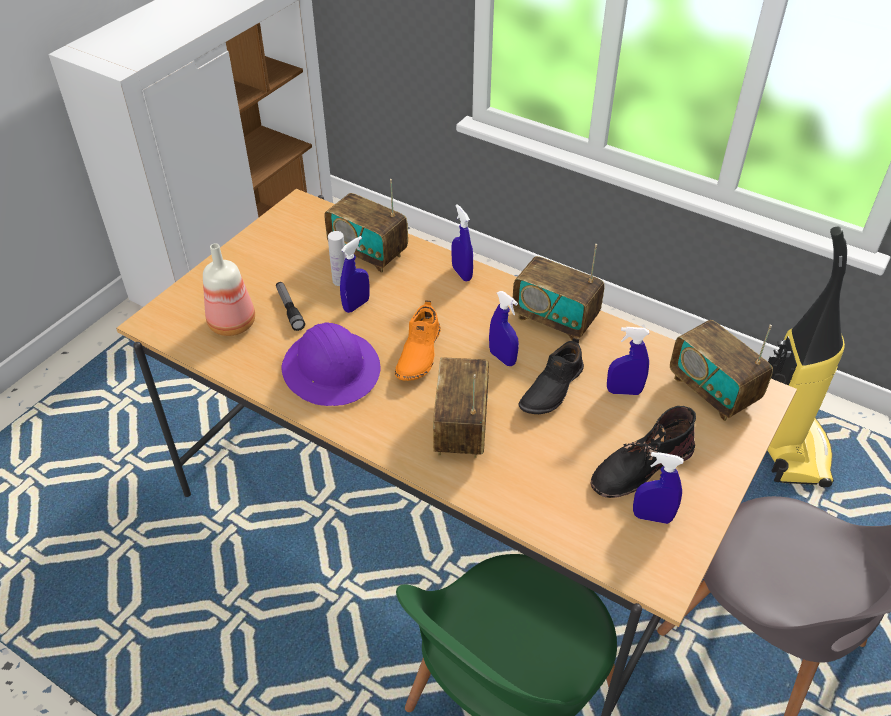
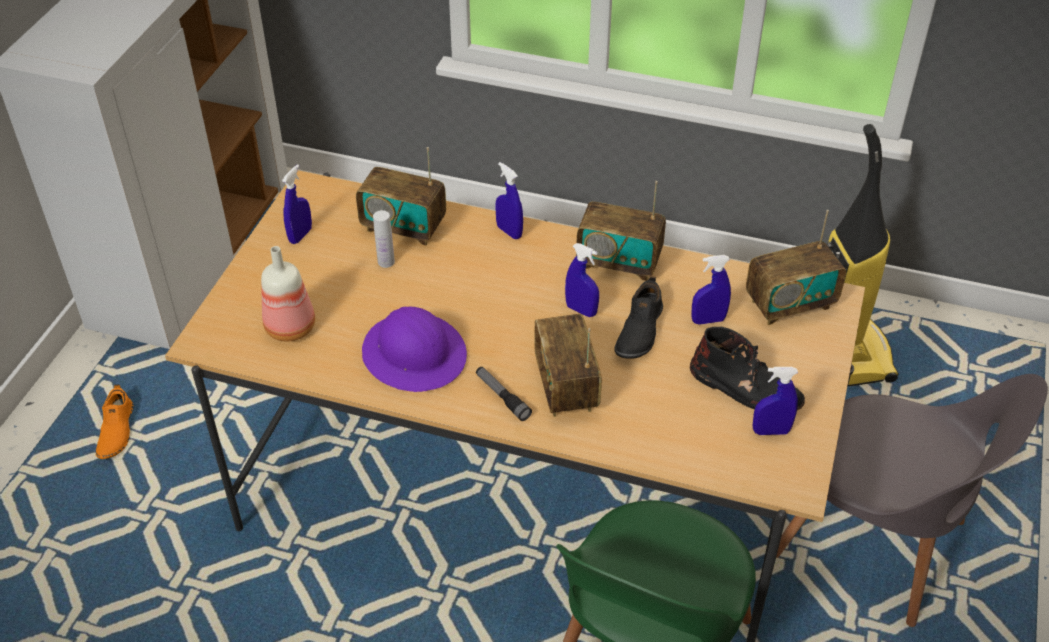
camera: 15 degrees left, 0 degrees up
(289, 309) = (345, 301): flashlight -> flashlight (502, 397)
(356, 305) = (413, 284): blue spray bottle -> blue spray bottle (300, 235)
(418, 353) = (495, 321): orange shoe -> orange shoe (115, 431)
(640, 467) = (746, 388): black boot -> black boot turned 105 degrees counterclockwise
(712, 391) = (789, 304): radio -> radio turned 60 degrees counterclockwise

